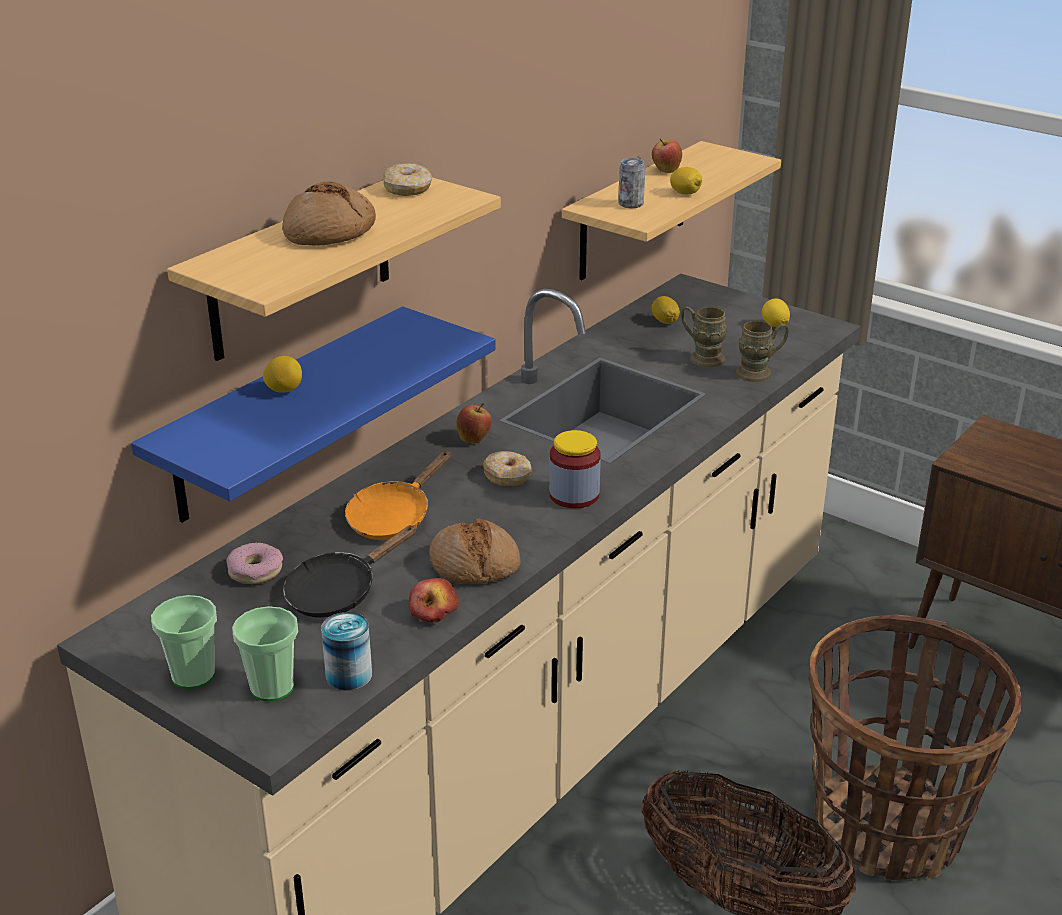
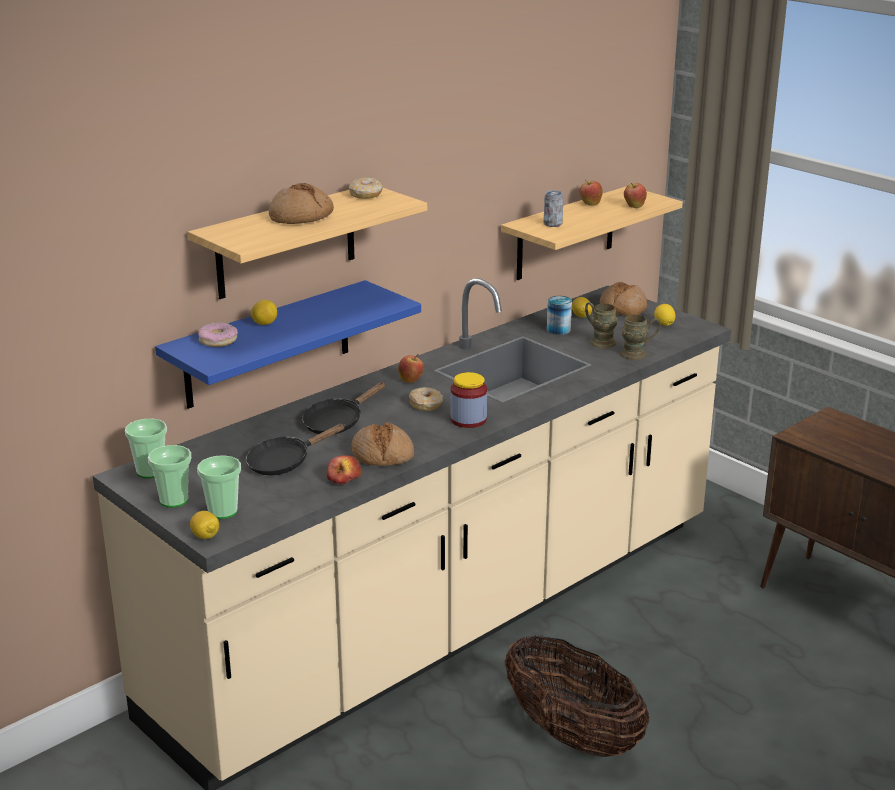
camera: 10 degrees right, 5 degrees down
(144, 628) = (150, 471): none -> cup
(255, 571) = (233, 446): donut -> donut (218, 340)
(349, 675) = (275, 509): can -> can (558, 330)
(394, 517) = (337, 422): orange frying pan -> black frying pan
(685, 193) = (597, 219): lemon -> lemon (205, 536)
(712, 306) = (622, 308): none -> bread
(724, 171) = (634, 207): none -> apple
(888, 827) = (701, 704): basket -> none

